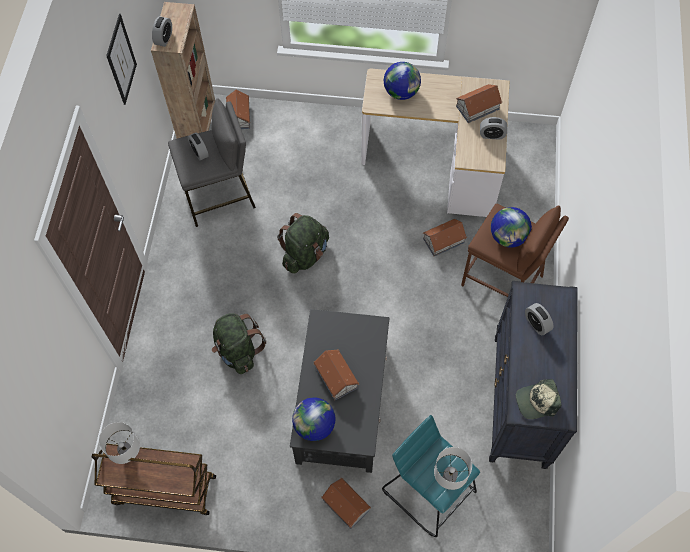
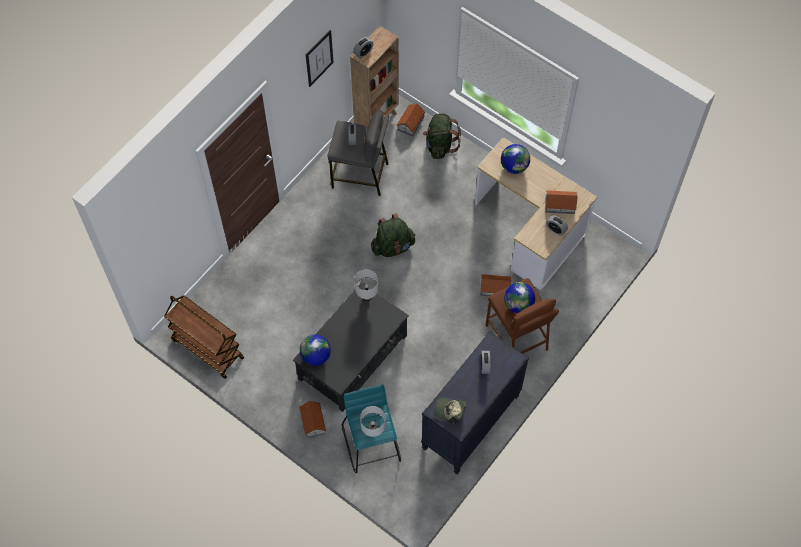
camera: 30 degrees right, 0 degrees up
(129, 455) = (194, 310): white table lamp -> white table lamp (367, 297)
(238, 350) = (307, 287): green backpack -> green backpack (440, 145)
(336, 377) = (349, 334): toy house -> none

